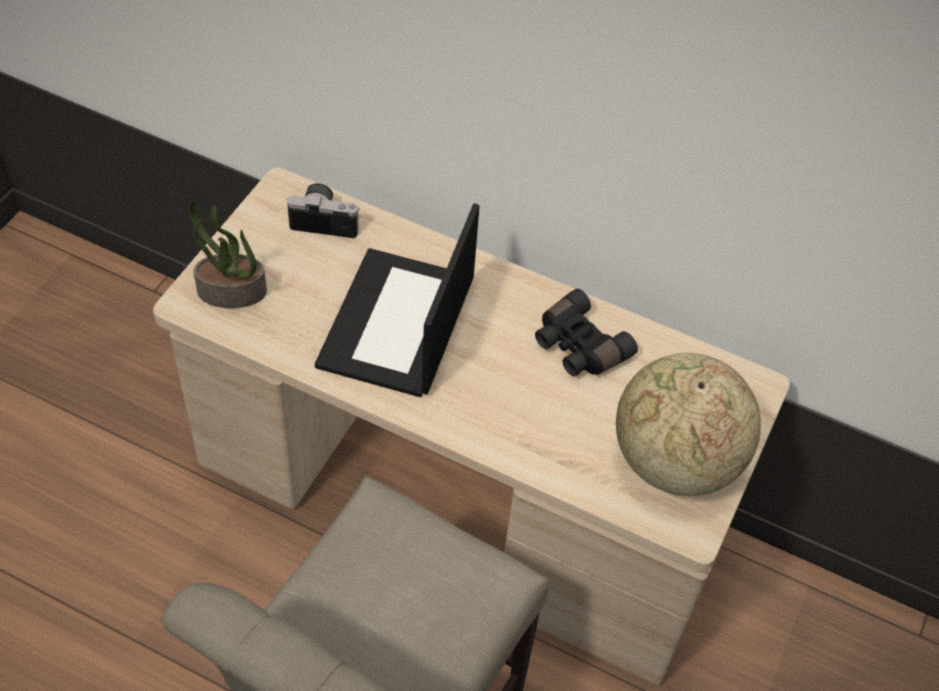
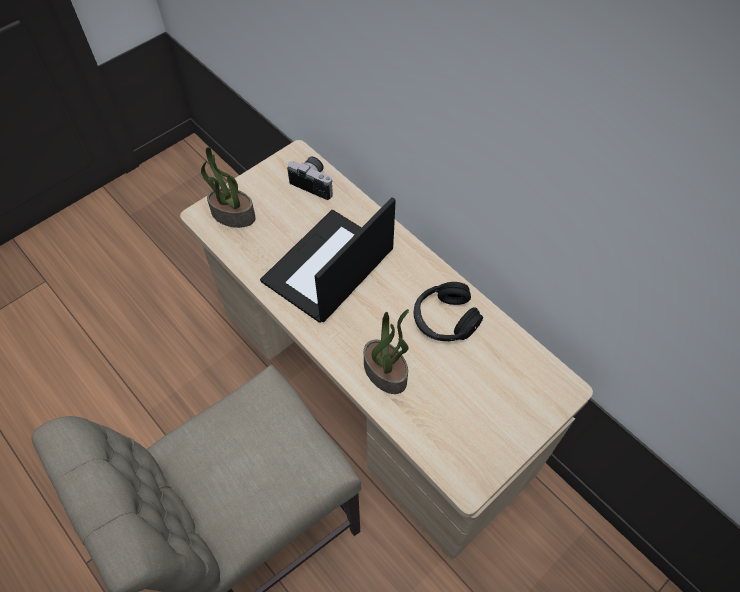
camera: 25 degrees right, 5 degrees up
(535, 432) = (386, 372): none -> potted plant
(577, 347) = (444, 319): black binoculars -> black headphones
(674, 461) = (477, 426): globe -> none

